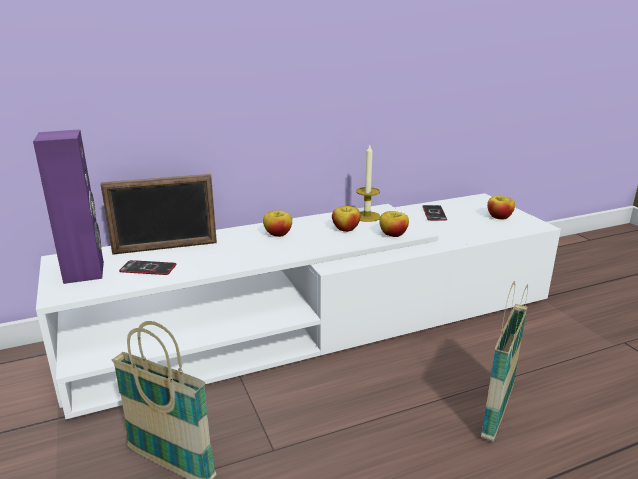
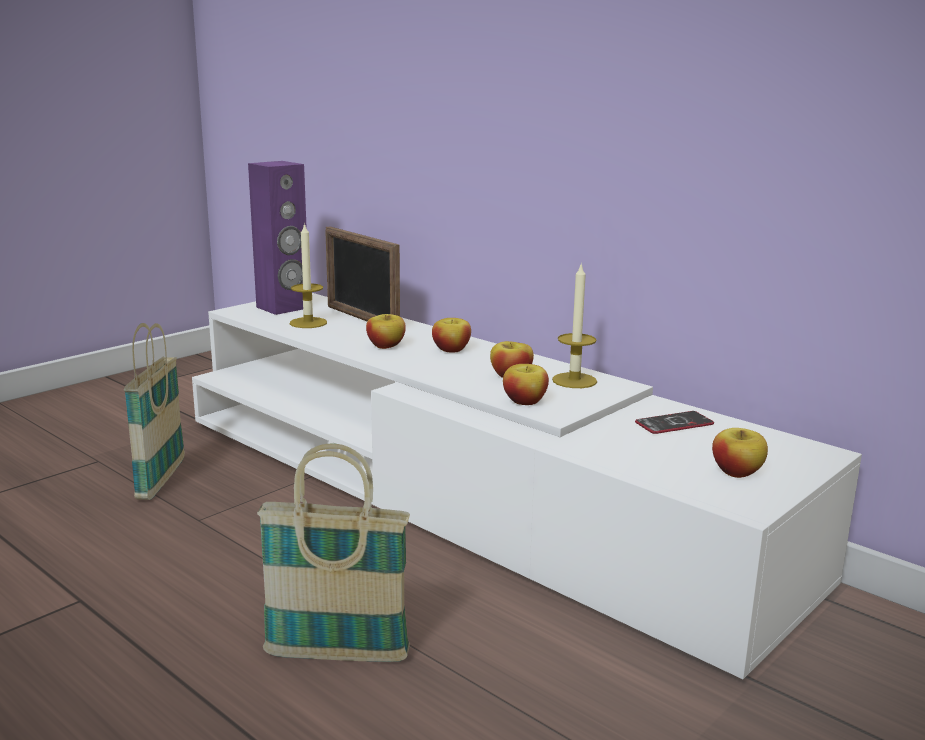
camera: 65 degrees right, 5 degrees down
(148, 269) = (308, 323): phone -> candle
(246, 251) = (386, 346): none -> apple

